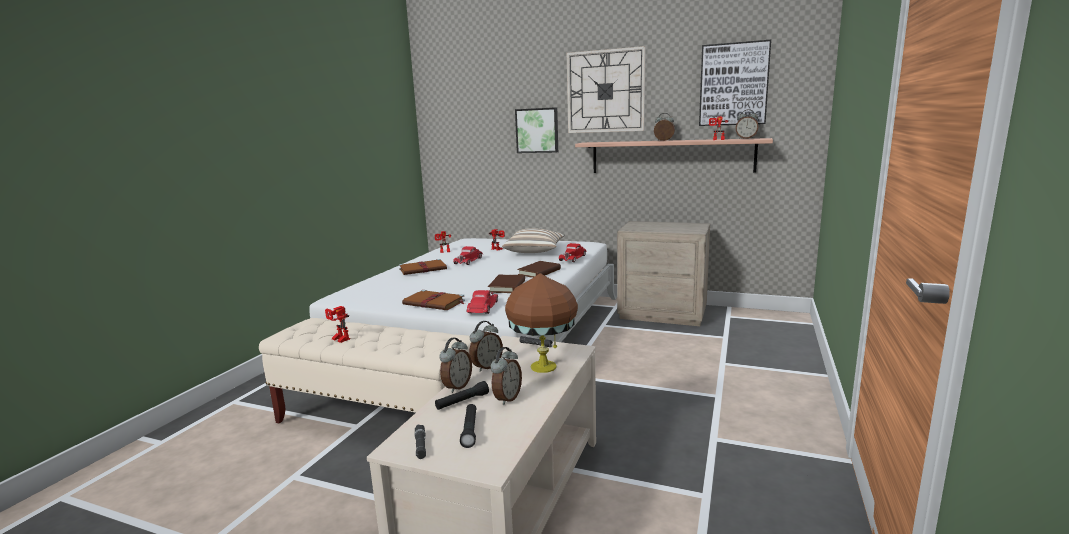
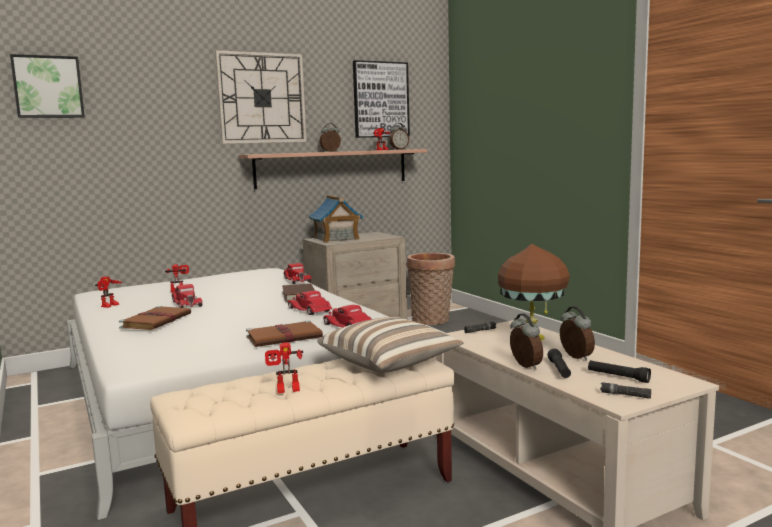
camera: 50 degrees left, 5 degrees down
(486, 366) = (498, 351): alarm clock -> none
(507, 286) = (310, 310): brown book -> red toy car
(535, 251) = (236, 283): pillow -> pillow (390, 363)
(537, 130) = (180, 140): picture -> picture (48, 87)
(648, 225) = (336, 239): none -> toy house
(741, 327) = (432, 321): none -> basket

